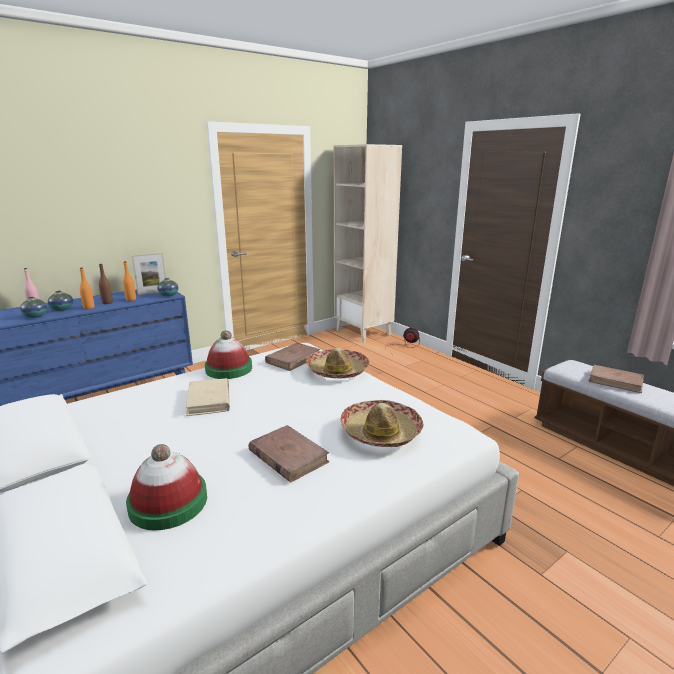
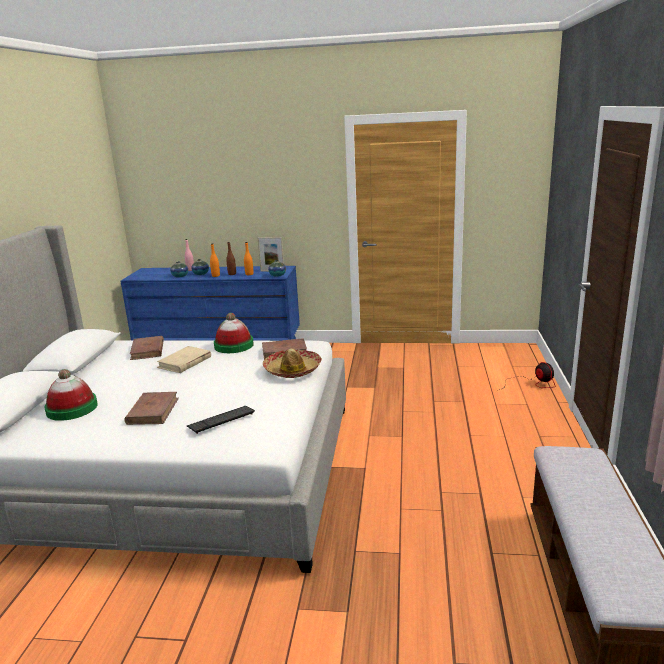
camera: 45 degrees right, 0 degrees up
(364, 332) = (514, 356): beige bookcase -> none
(380, 432) = (221, 420): hat -> keyboard
(615, 381) = (587, 488): brown book -> brown book (147, 350)

